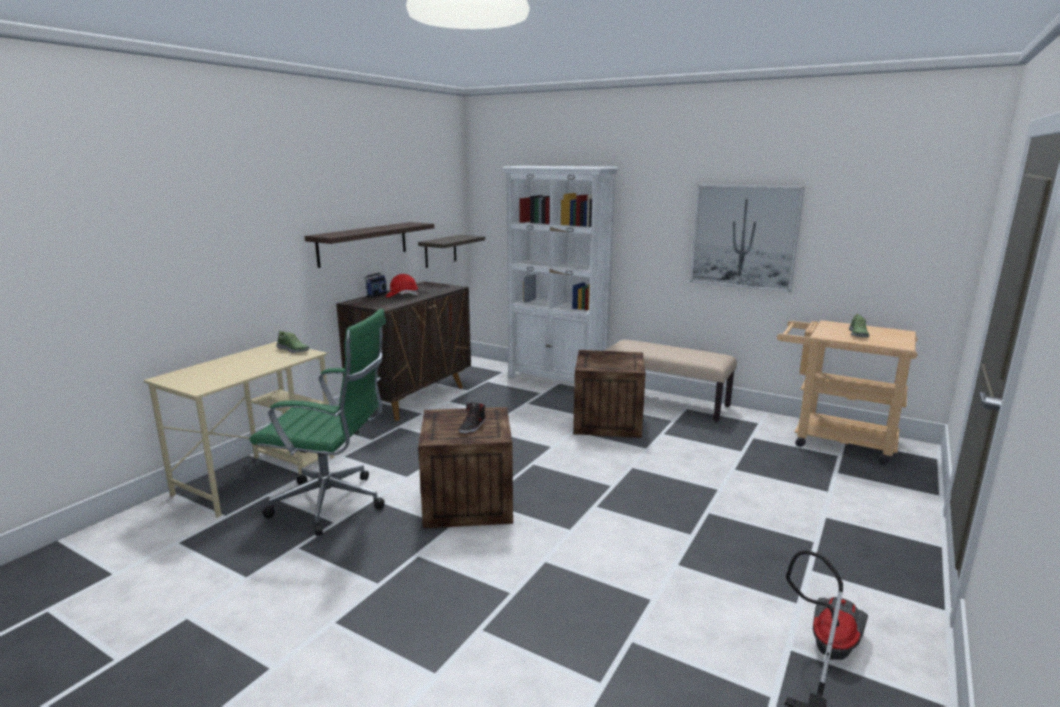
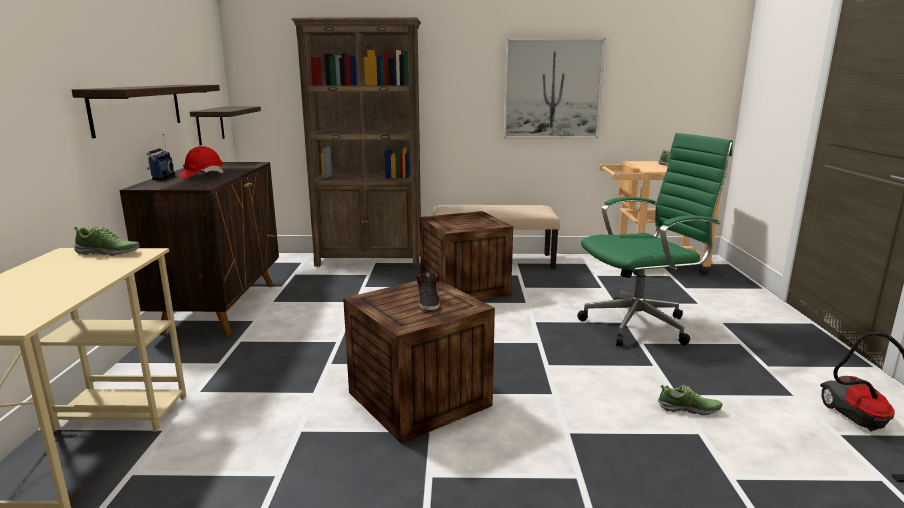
camera: 30 degrees left, 0 degrees up
(333, 504) = (250, 453): green office chair -> green office chair (640, 325)
(557, 380) = (370, 260): white bookcase -> brown bookcase
(670, 579) = (688, 409): none -> shoe

